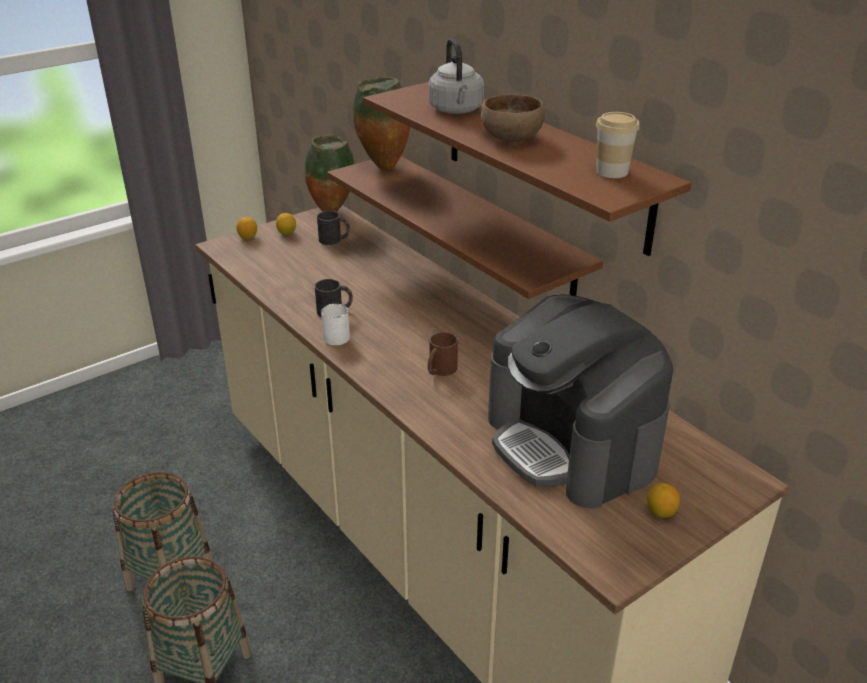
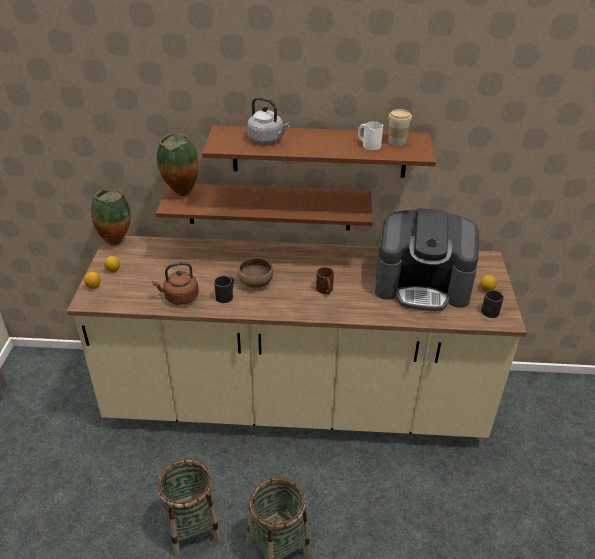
camera: 50 degrees left, 5 degrees up
(292, 287) = (179, 297): none -> brown kettle
(334, 240) = (150, 258): black mug -> black mug (492, 310)
(336, 334) = (250, 306): white mug -> white mug (368, 144)
(510, 138) = (324, 144): brown bowl -> brown bowl (255, 283)

